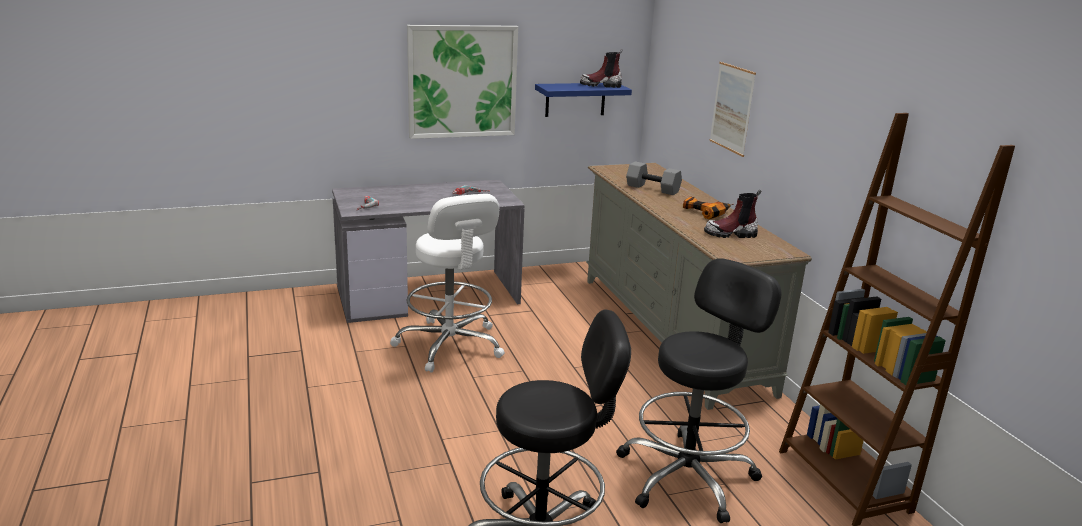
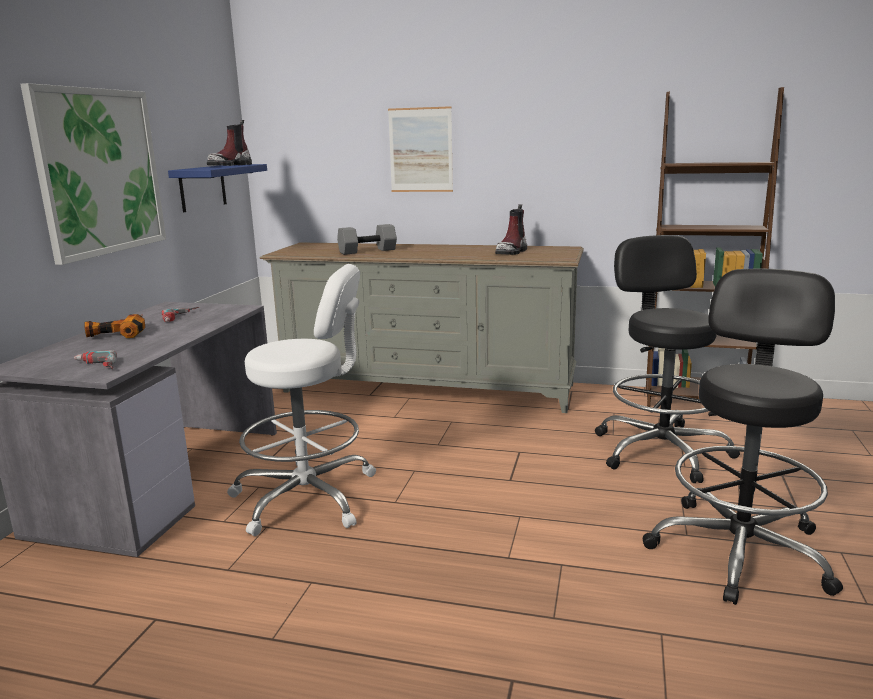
camera: 55 degrees left, 5 degrees down
(706, 212) = (450, 249): power drill -> power drill (117, 333)

